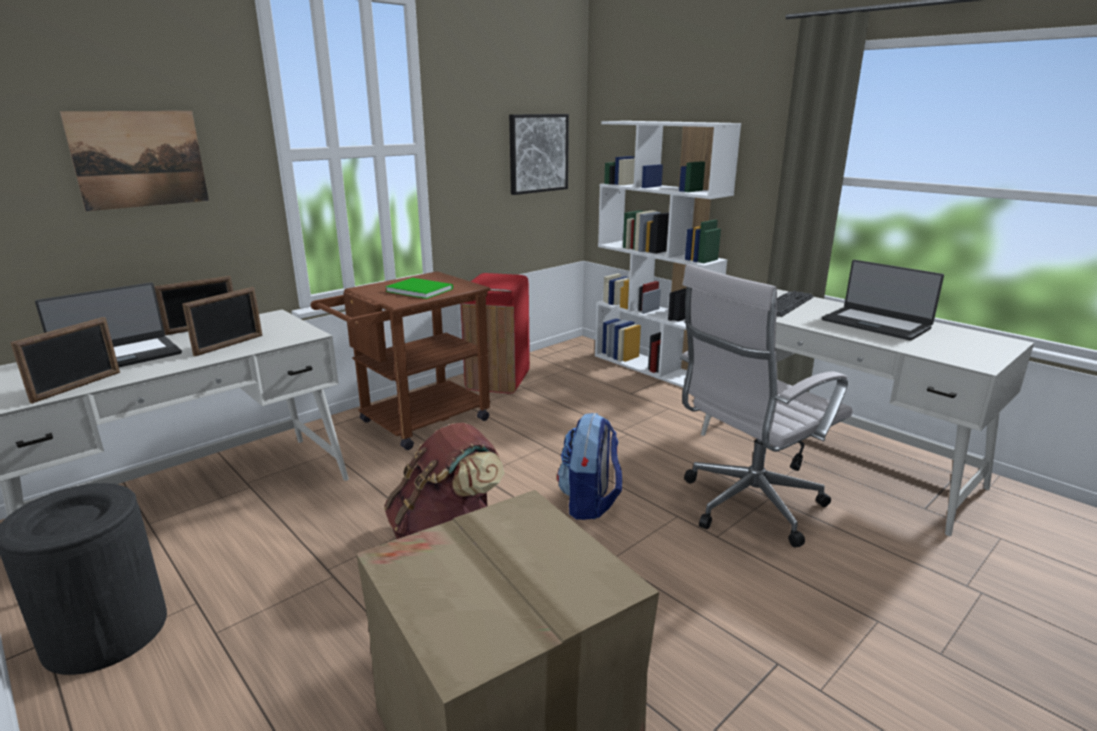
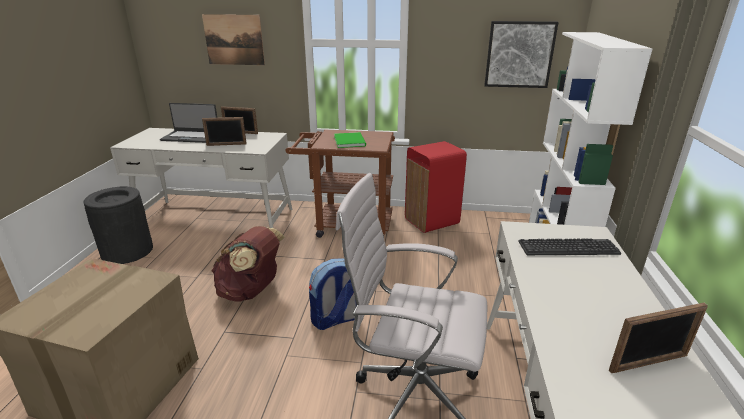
camera: 50 degrees right, 5 degrees up
(77, 387) = (155, 145): picture frame -> picture frame (648, 363)
(876, 324) = (601, 307): laptop -> none

